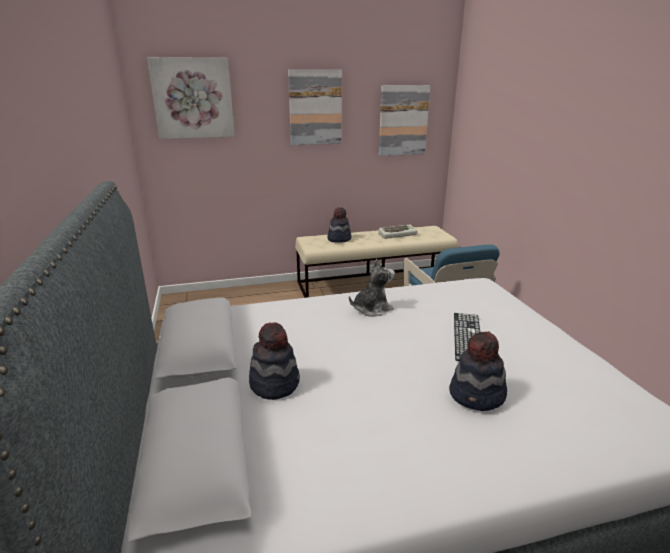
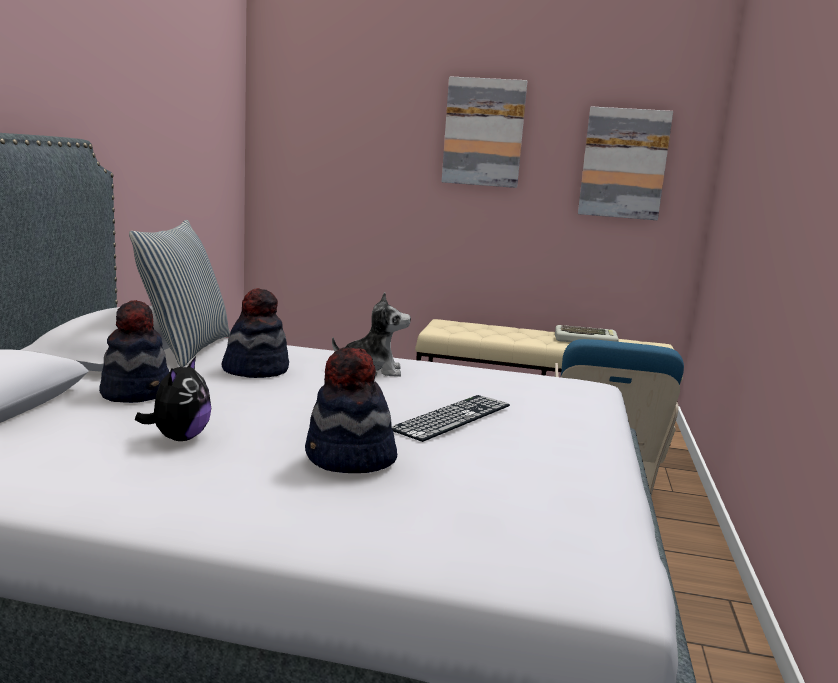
camera: 25 degrees right, 10 degrees down
(193, 98) = (321, 108): picture -> none
(238, 327) = (185, 349): none -> pillow
(339, 239) = (487, 329): hat -> hat (256, 370)
(364, 417) = (179, 438): none -> plush toy

